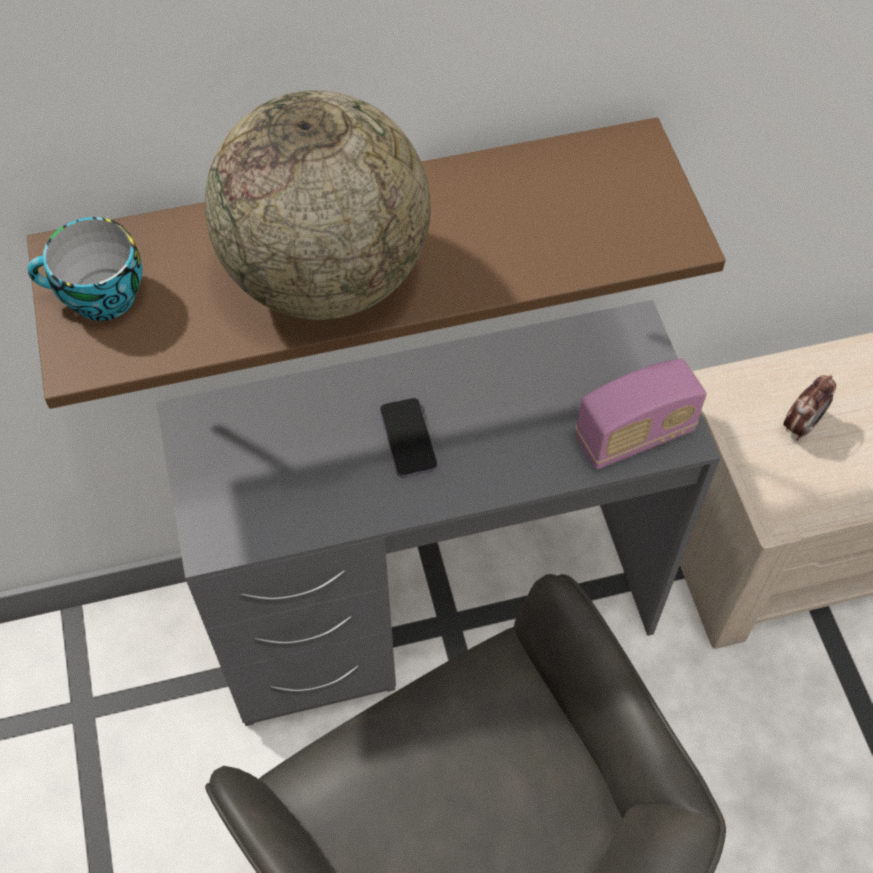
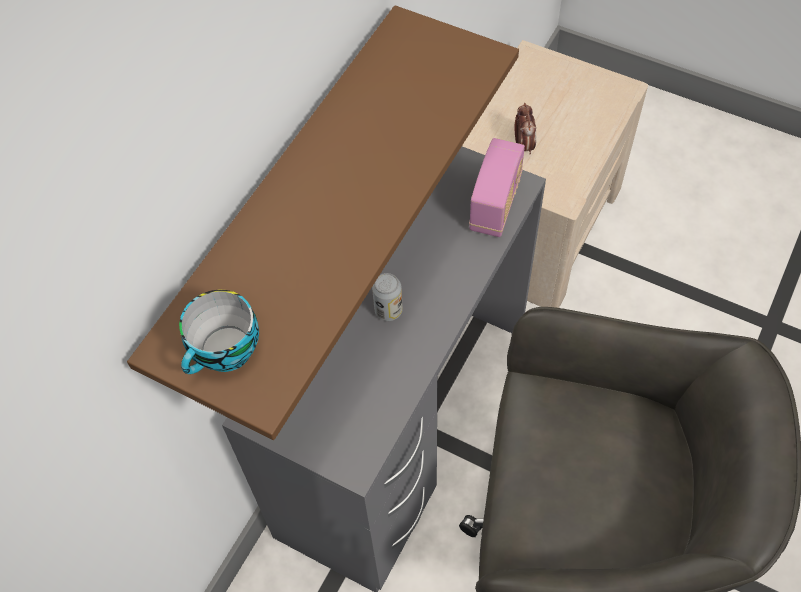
camera: 45 degrees left, 0 degrees up
(327, 277) = (339, 226): globe -> none
(408, 439) = (388, 310): phone -> can

